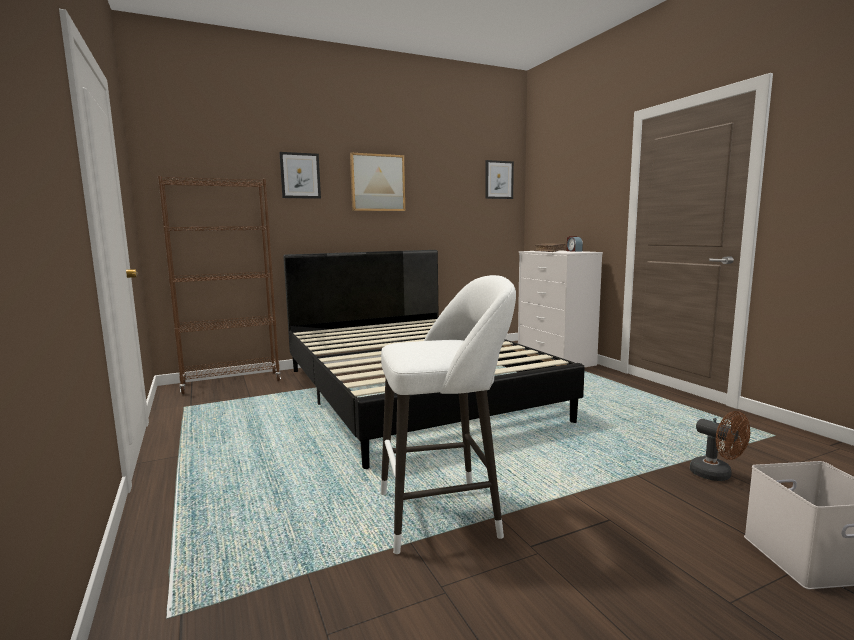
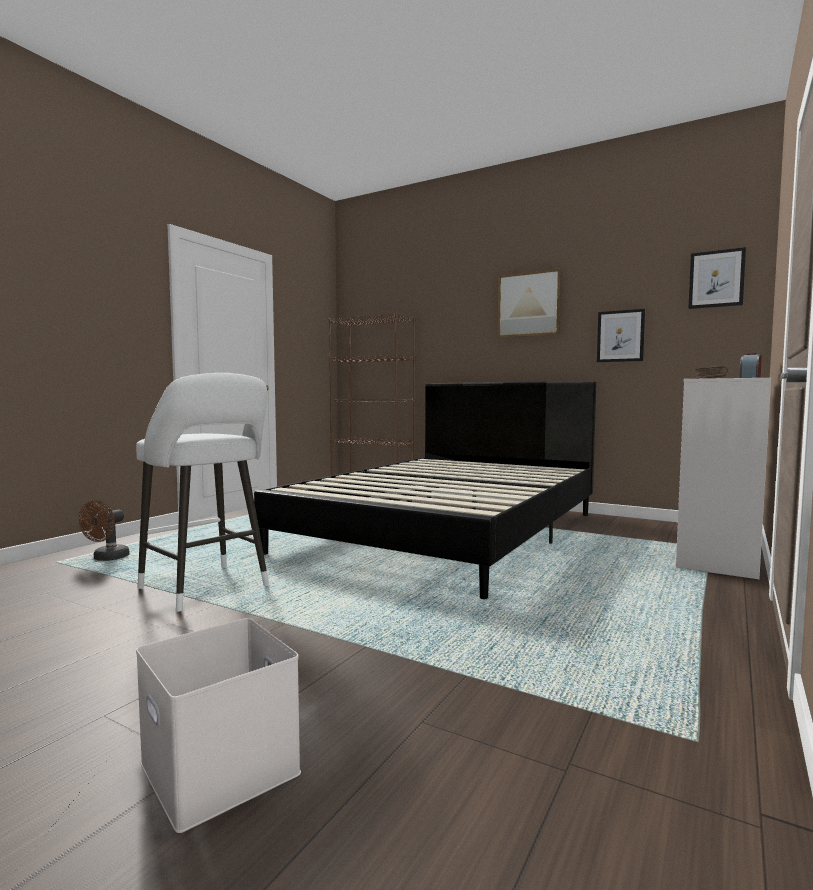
camera: 55 degrees right, 5 degrees down
(300, 175) = (451, 306): picture -> picture (620, 336)
(717, 475) = (424, 694): brown fan -> brown fan (107, 558)

